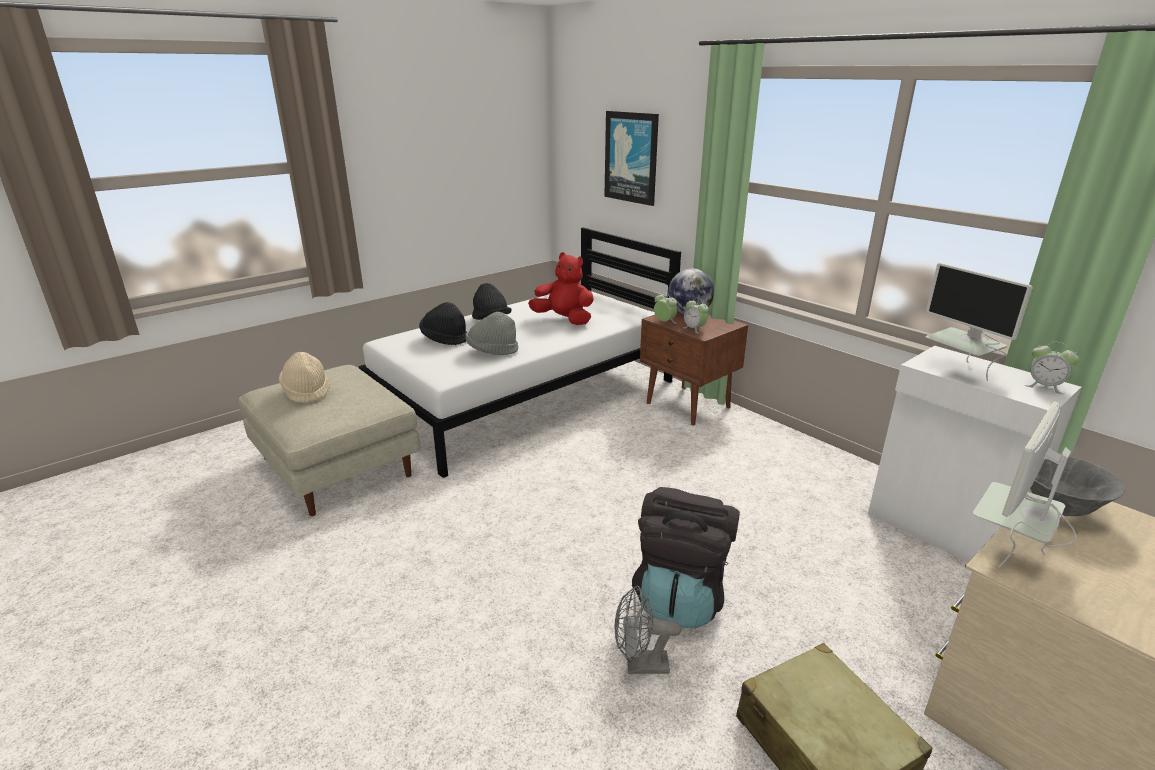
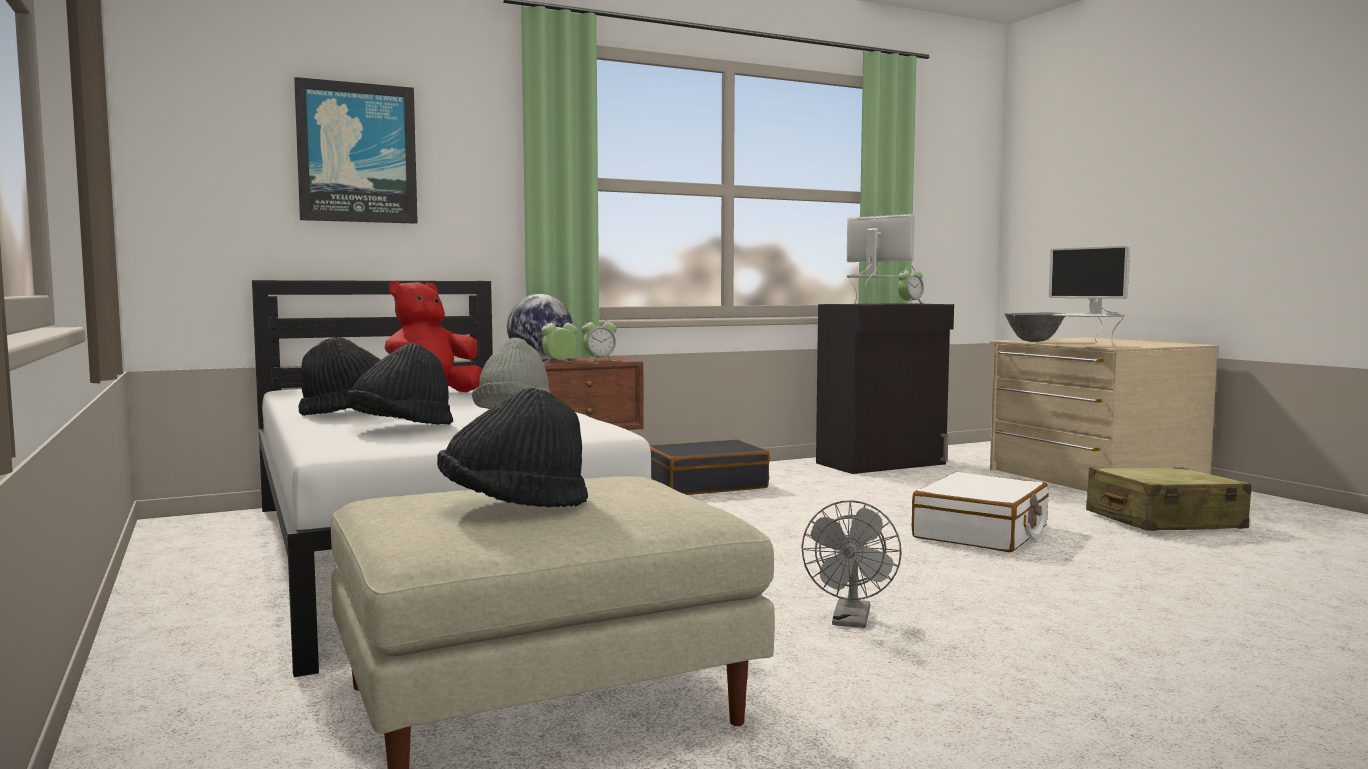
camera: 75 degrees left, 20 degrees down
(307, 392) = (513, 505): beige hat -> black hat
(640, 665) = (1093, 554): grey fan -> grey fan (851, 621)
(681, 596) = (981, 532): black backpack -> white suitcase
(749, 448) = (706, 485): none -> black suitcase
(942, 530) = (883, 464): white cabinet -> black cabinet
(958, 370) = (875, 304): monitor -> monitor turned 120 degrees counterclockwise

